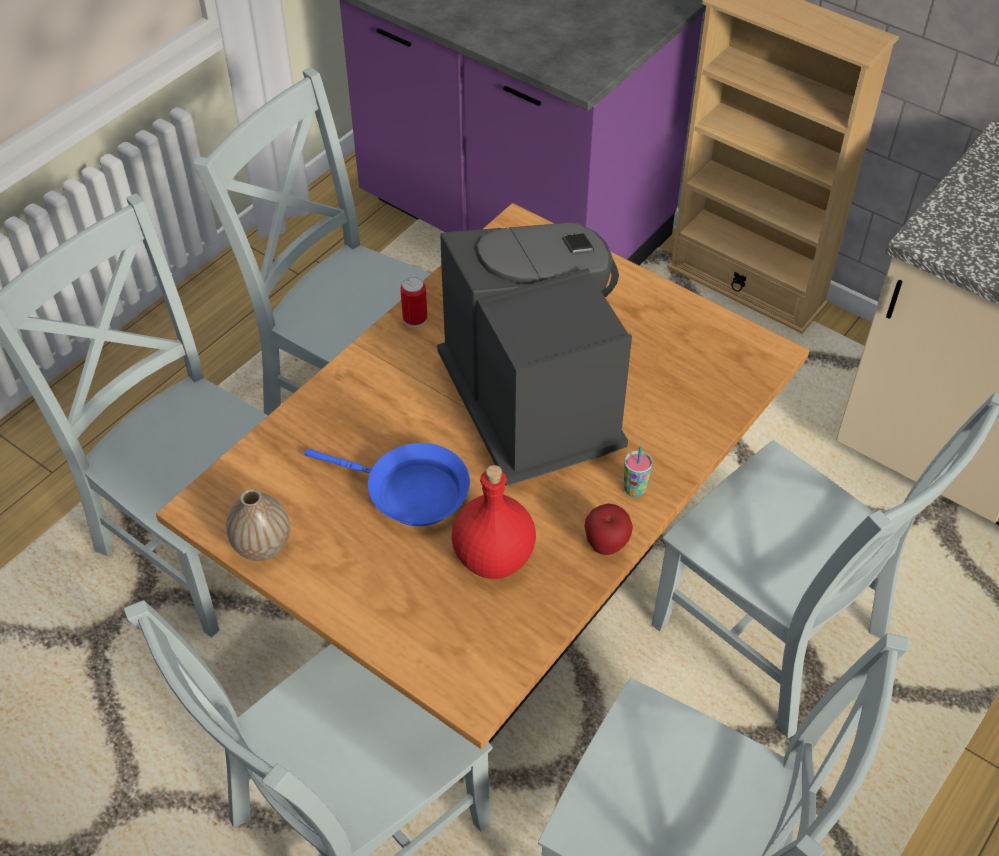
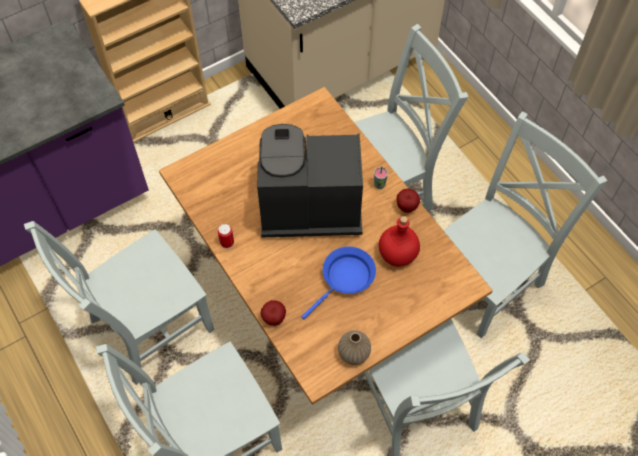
camera: 70 degrees left, 10 degrees up
(294, 418) = (274, 319): none -> apple

